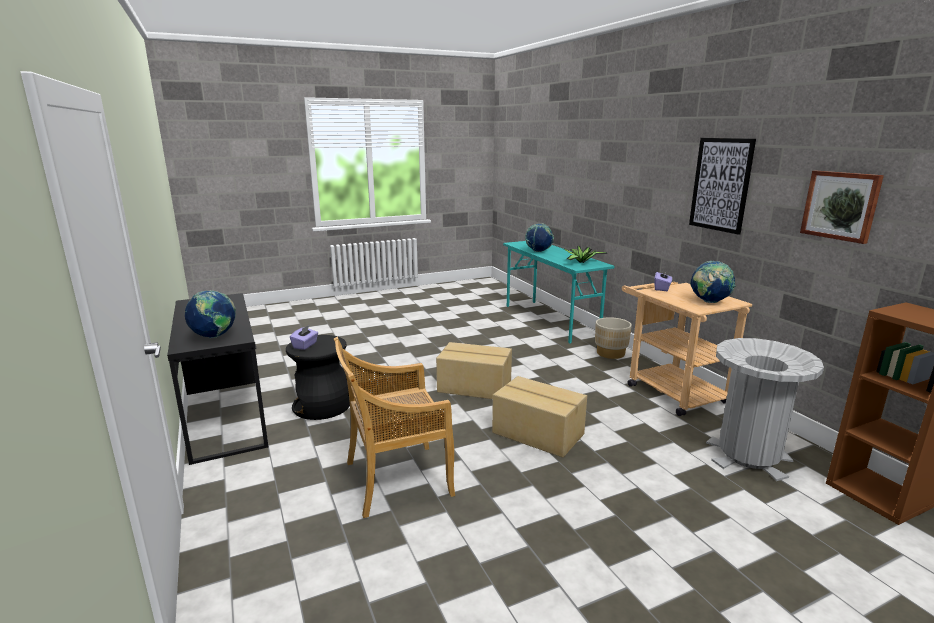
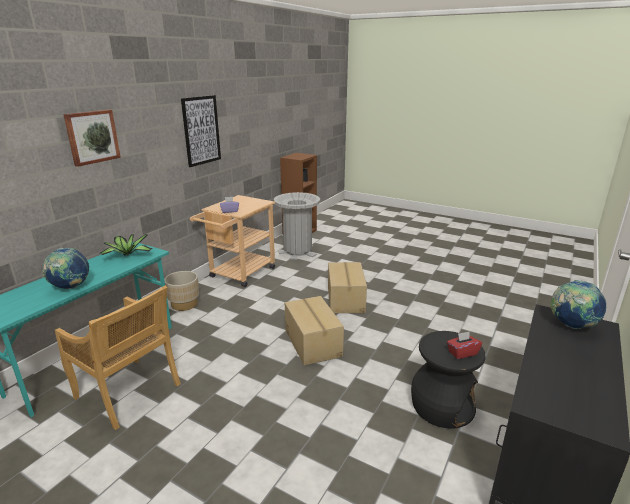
camera: 125 degrees left, 5 degrees up
(305, 345) = (462, 353): purple tissue box -> red tissue box
(396, 479) = (450, 324): beige chair -> beige chair (129, 392)
(709, 302) = (248, 201): globe -> none
(841, 205) = (254, 124): picture -> picture (92, 137)

